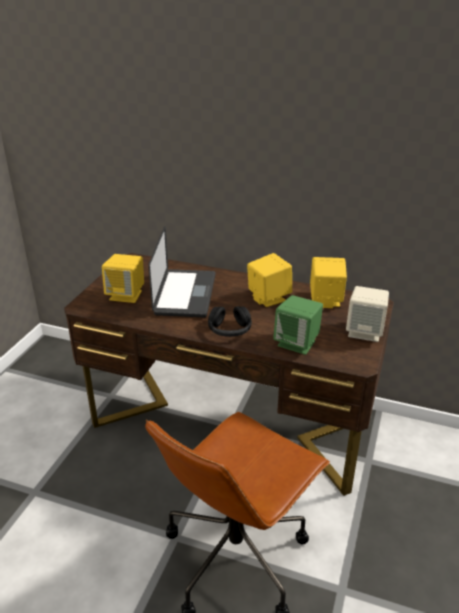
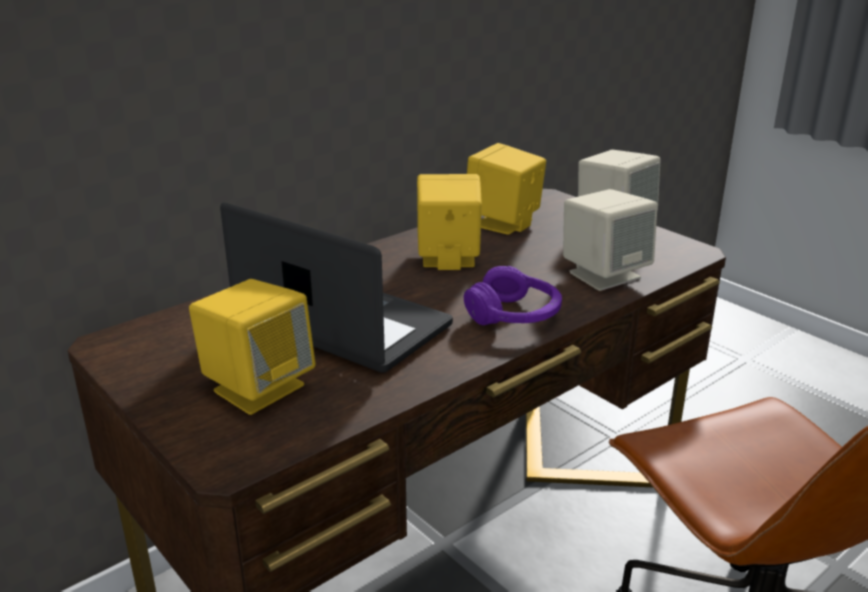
camera: 60 degrees left, 5 degrees down
(229, 330) = (514, 315): black headphones -> purple headphones
(297, 343) = (604, 275): green speaker -> beige speaker

